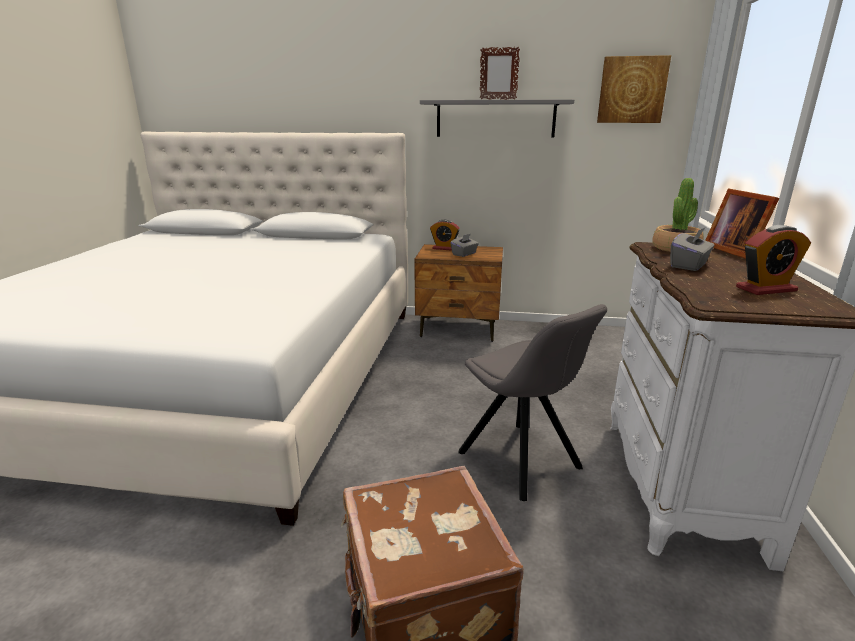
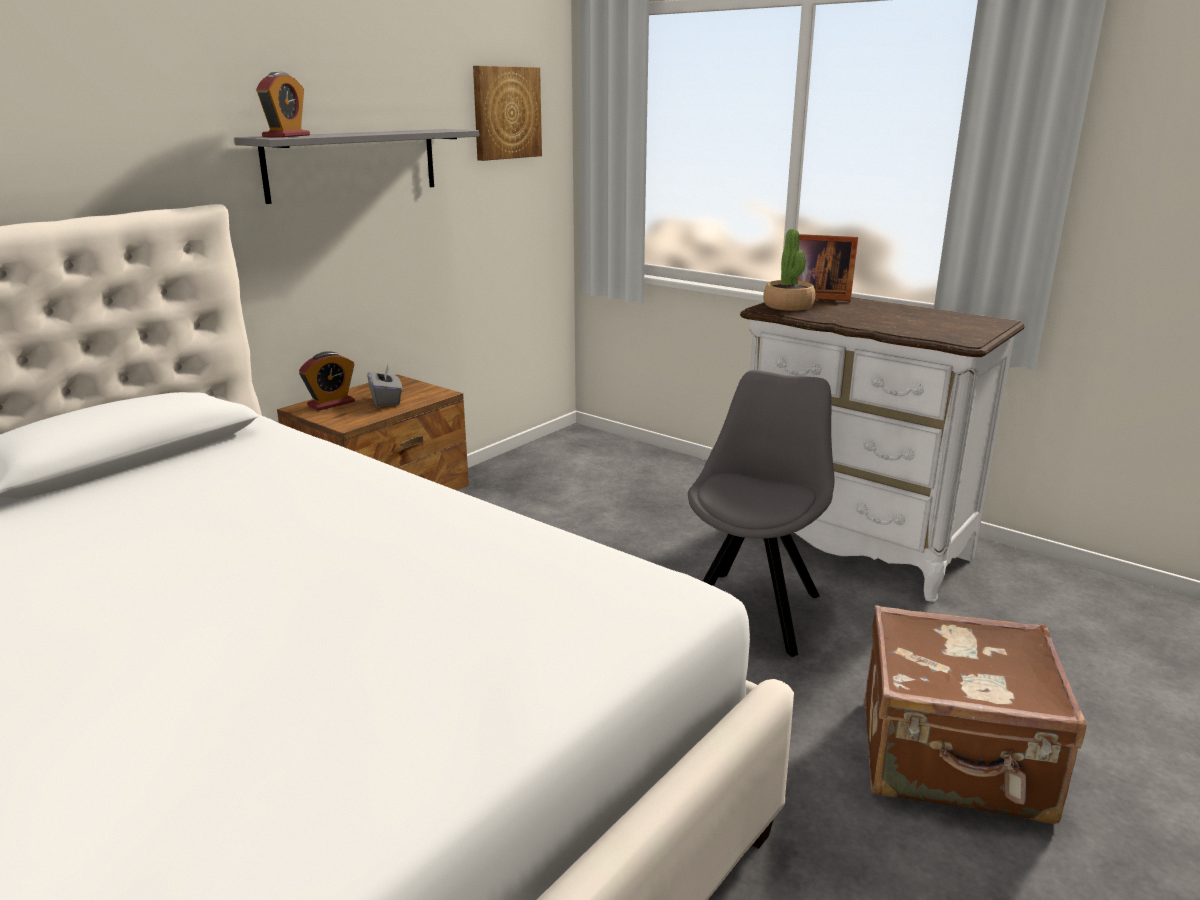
camera: 60 degrees left, 0 degrees up
(497, 99) = (368, 132): picture frame -> none
(520, 460) = (753, 611): grey chair -> grey chair turned 60 degrees counterclockwise
(689, 265) = (851, 318): grey tissue box -> none
(766, 289) = (938, 320): alarm clock -> alarm clock (286, 136)

